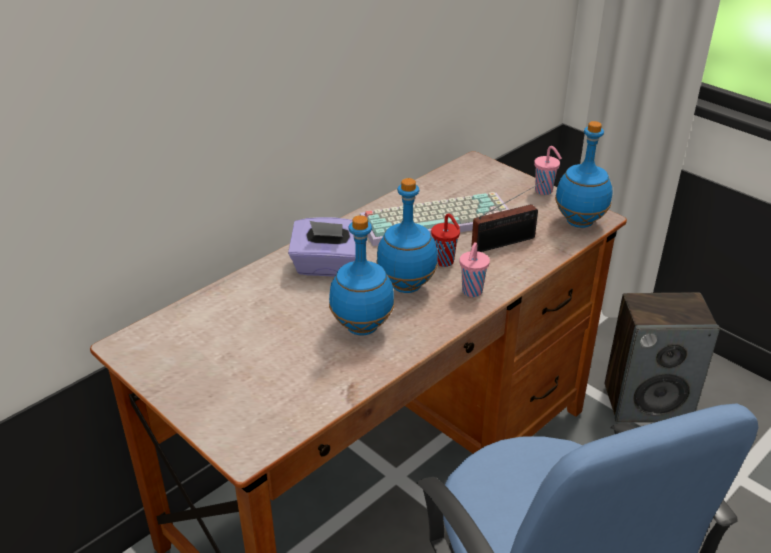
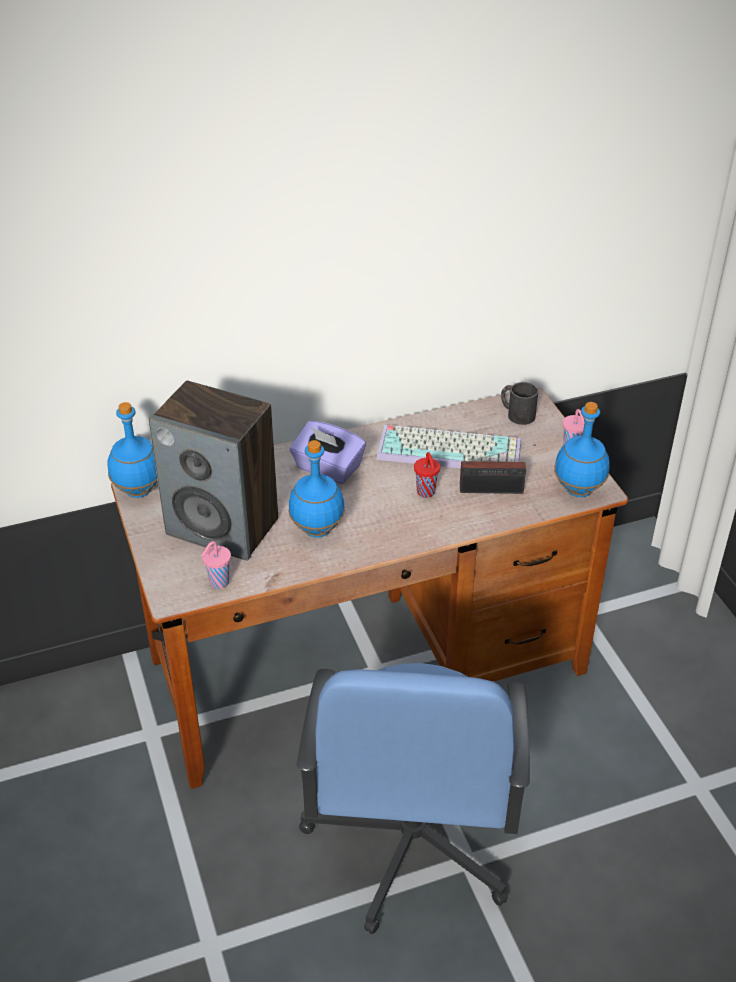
camera: 25 degrees right, 5 degrees up
(407, 285) = (378, 504): blue bottle -> blue bottle (139, 490)
(471, 292) = (427, 527): pink cup -> pink cup (218, 582)
(472, 176) = (516, 414): none -> black mug
(647, 402) = (660, 687): speaker -> speaker (224, 527)

